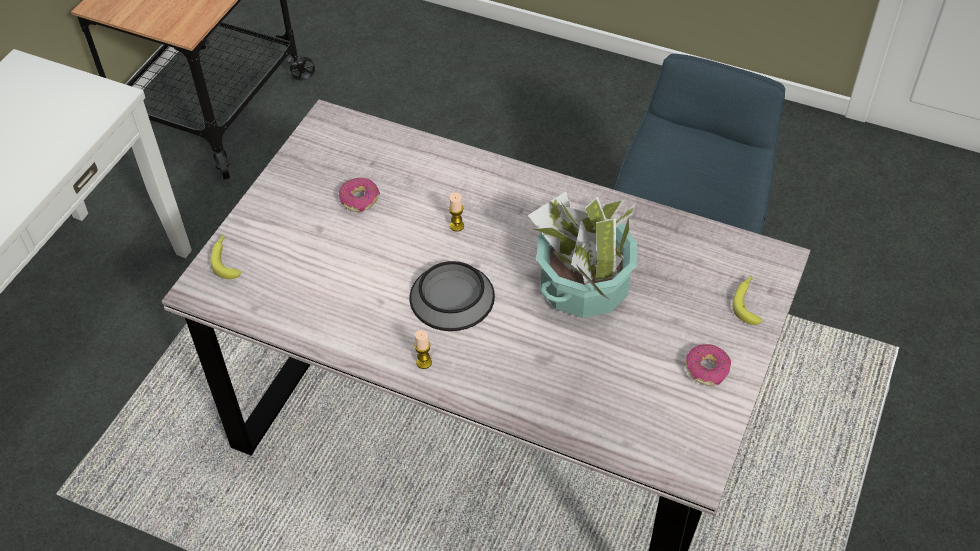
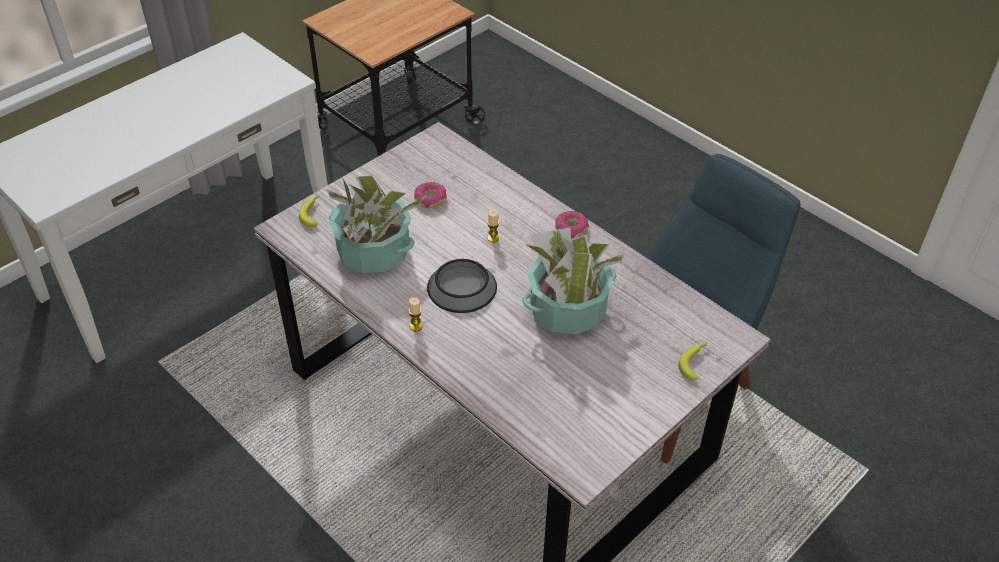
camera: 20 degrees right, 5 degrees down
(326, 287) = (373, 252): none -> potted plant
(707, 369) = (633, 401): donut -> donut (571, 228)

